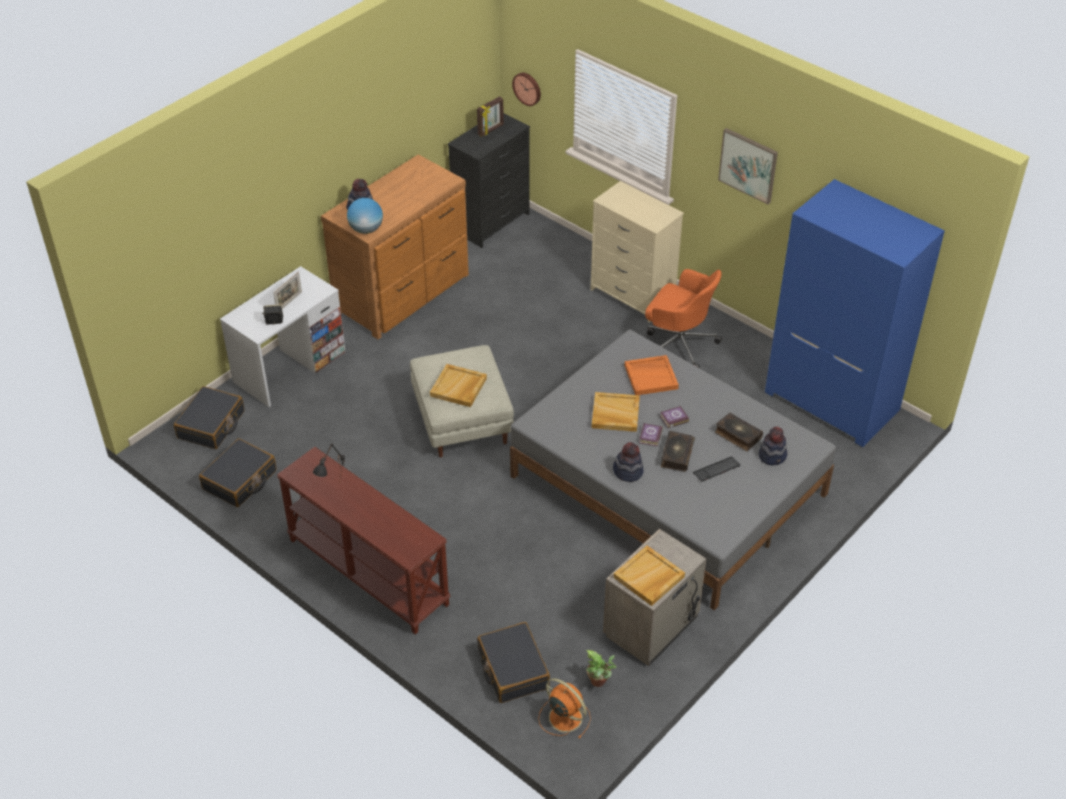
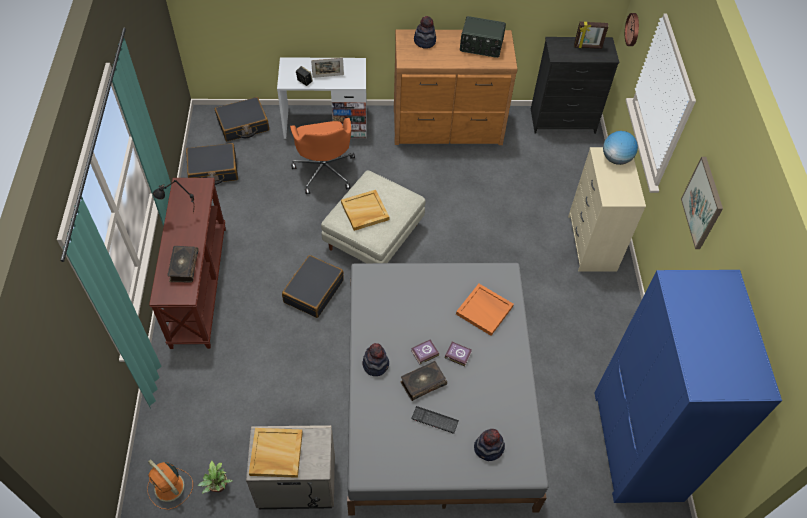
camera: 45 degrees right, 10 degrees up
(366, 229) = (408, 58): globe -> globe (616, 159)
(412, 182) = (481, 46): none -> radio
(512, 669) = (186, 426): black suitcase -> black suitcase (313, 291)
(564, 716) = (170, 488): orange fan -> orange fan turned 135 degrees clockwise
(615, 414) = (424, 315): beige tray -> none
(678, 344) = (579, 304): orange office chair -> orange office chair (324, 170)
(737, 435) = (484, 409): book -> book (183, 267)

